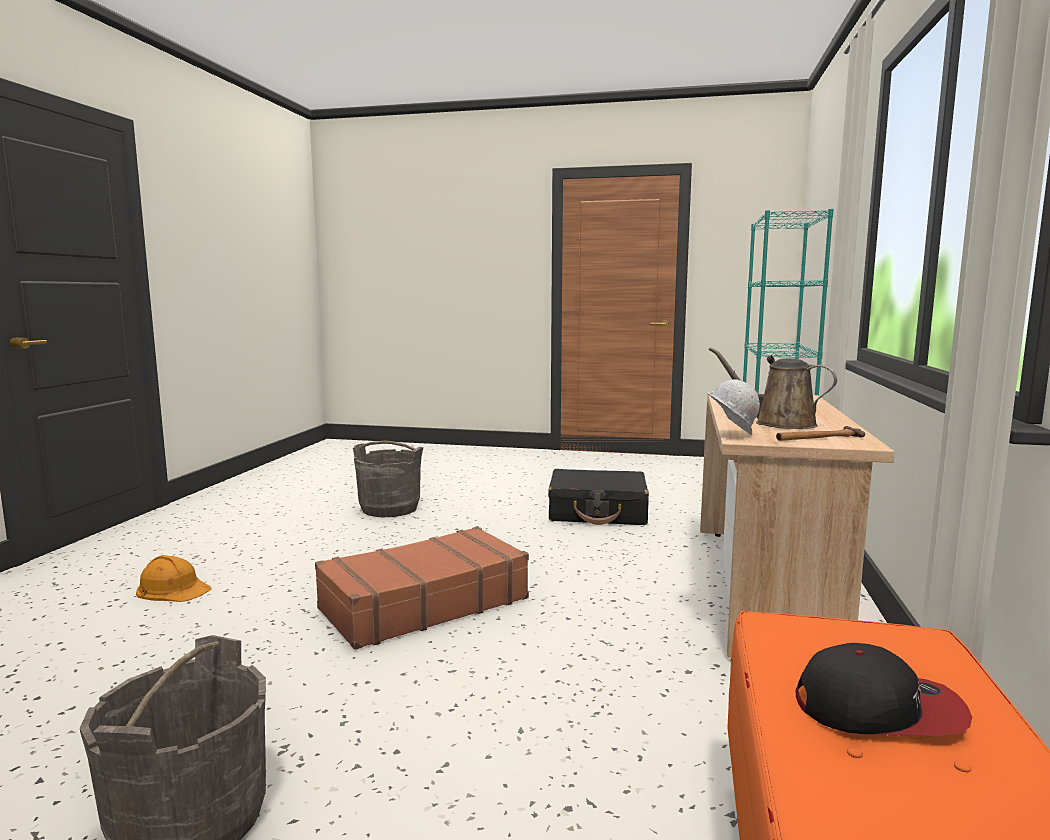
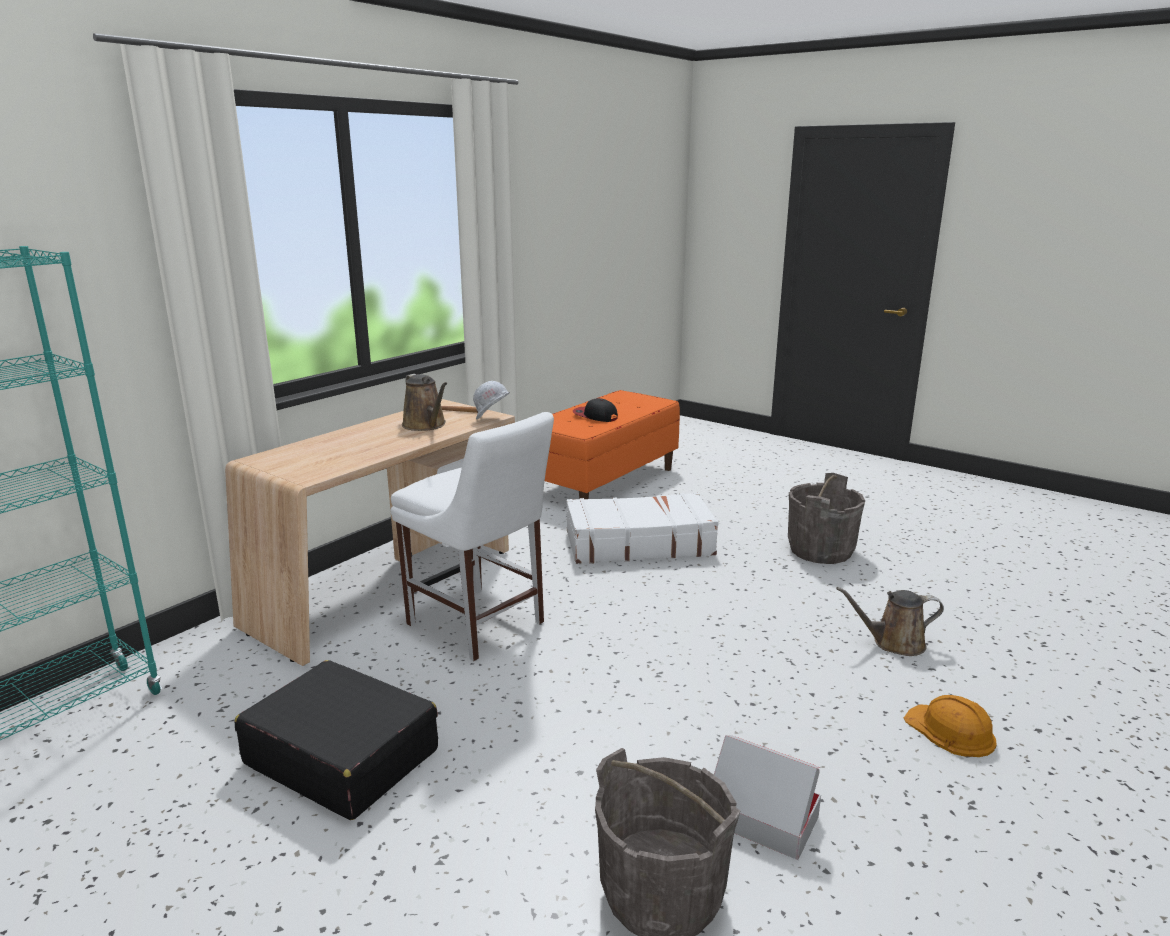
camera: 155 degrees left, 10 degrees up
(169, 652) = (893, 643): none -> brown watering can
(340, 532) = (760, 818): none -> cardboard box
(423, 604) = (680, 642): brown suitcase -> none
(565, 735) = (638, 543): none -> white suitcase
(625, 579) = (479, 625): none -> white chair

